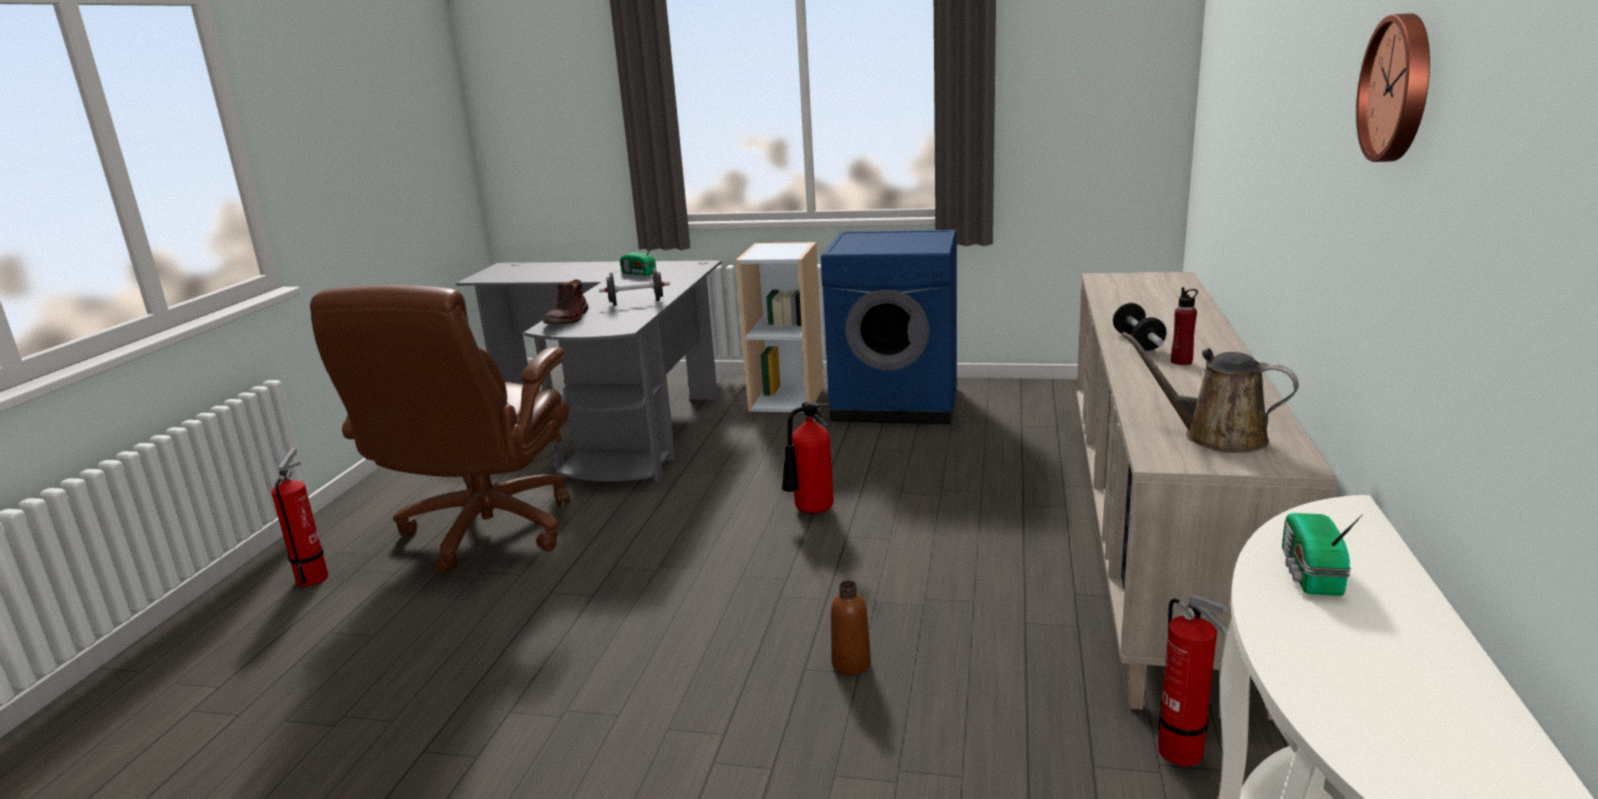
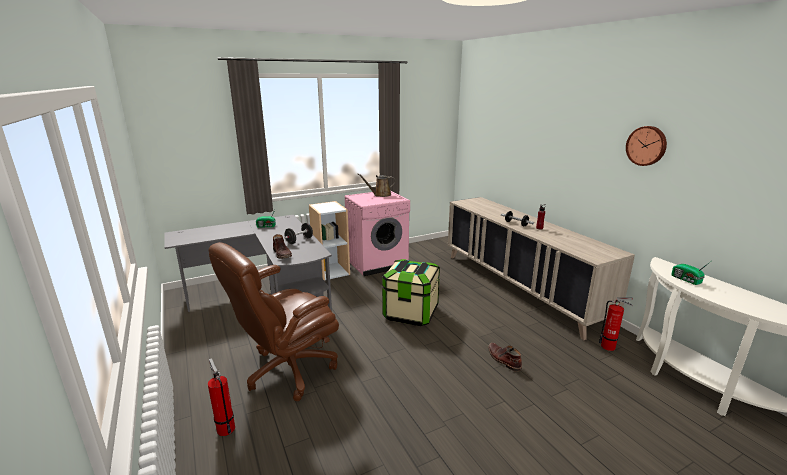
camera: 40 degrees left, 0 degrees up
(482, 534) = (286, 371): brown office chair -> brown office chair turned 75 degrees clockwise
(811, 512) = (411, 313): fire extinguisher -> storage box
(851, 663) = (503, 360): brown bottle -> brown boot
(895, 405) = (378, 264): blue washing machine -> pink washing machine
(1216, 437) = (592, 249): brown watering can -> brown watering can (380, 195)

